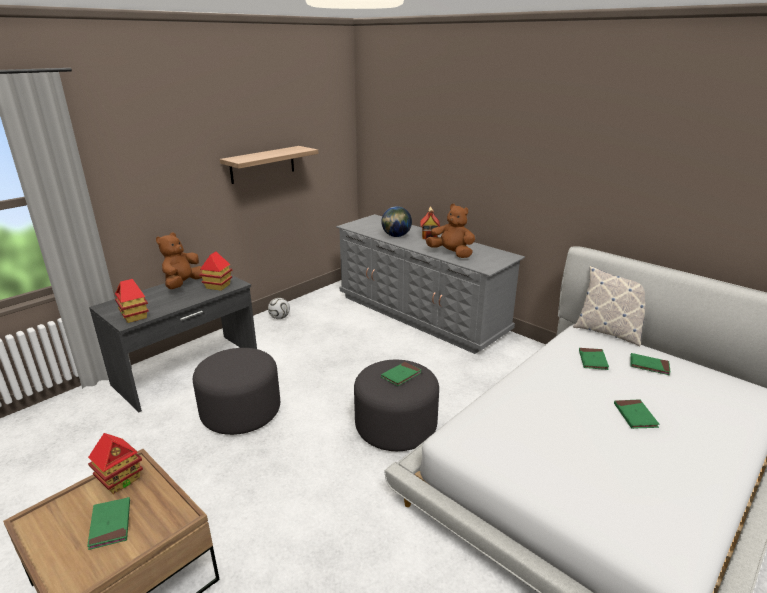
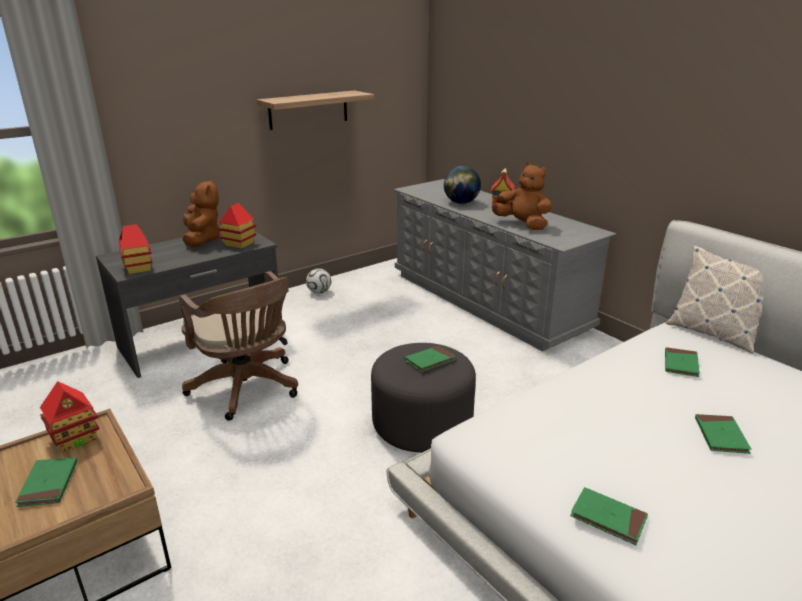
camera: 10 degrees right, 0 degrees up
(183, 284) = (202, 240): brown plush toy -> brown plush toy turned 135 degrees clockwise
(241, 412) = (247, 389): grey ottoman -> brown office chair
(649, 366) = (758, 377): green book -> green book (608, 518)

